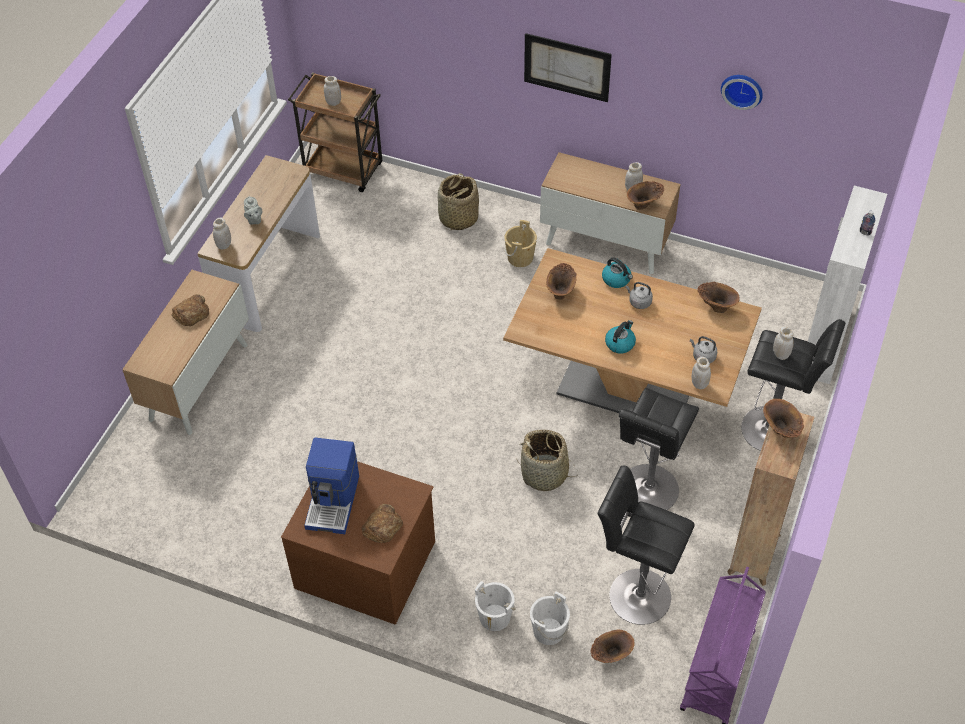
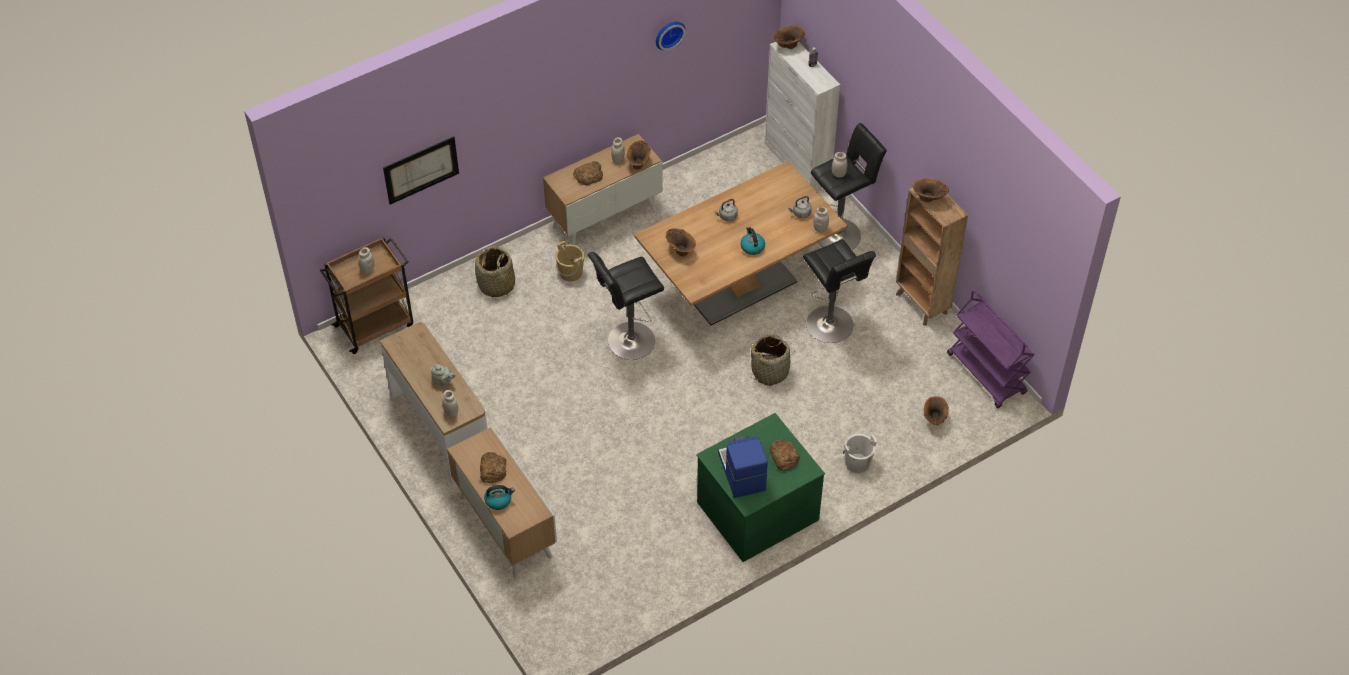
camera: 55 degrees left, 0 degrees up
(333, 501) = (741, 472): coffee machine -> coffee machine turned 150 degrees counterclockwise
(366, 562) = (756, 509): brown dresser -> green dresser
(548, 631) = (890, 440): white bucket -> none
(567, 67) = (539, 107): picture -> picture (421, 170)
(593, 180) = (589, 175): none -> bread
(616, 279) = (697, 215): kettle -> kettle (498, 500)
(635, 594) = (901, 380): black stool -> black stool (628, 342)
(716, 306) = (766, 181): brown vase -> brown vase (788, 46)

